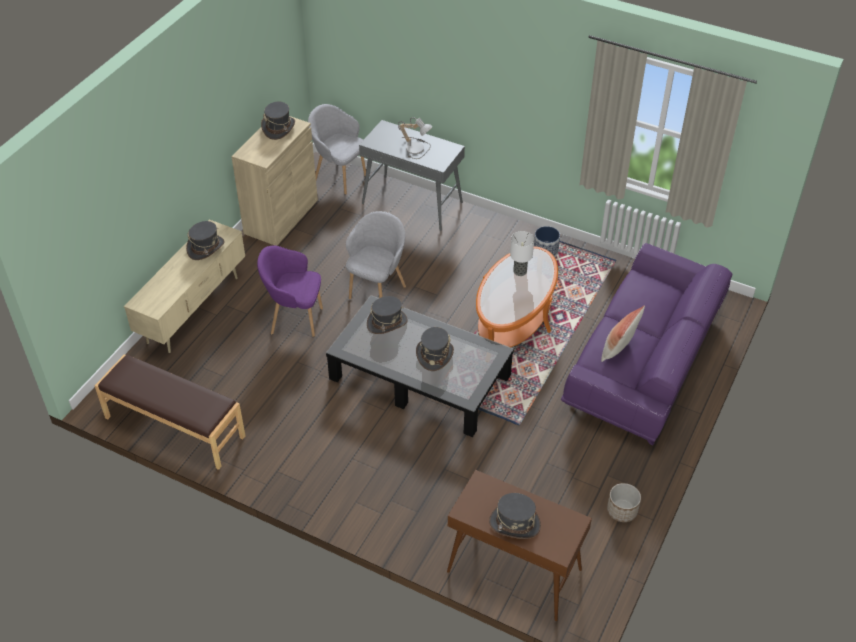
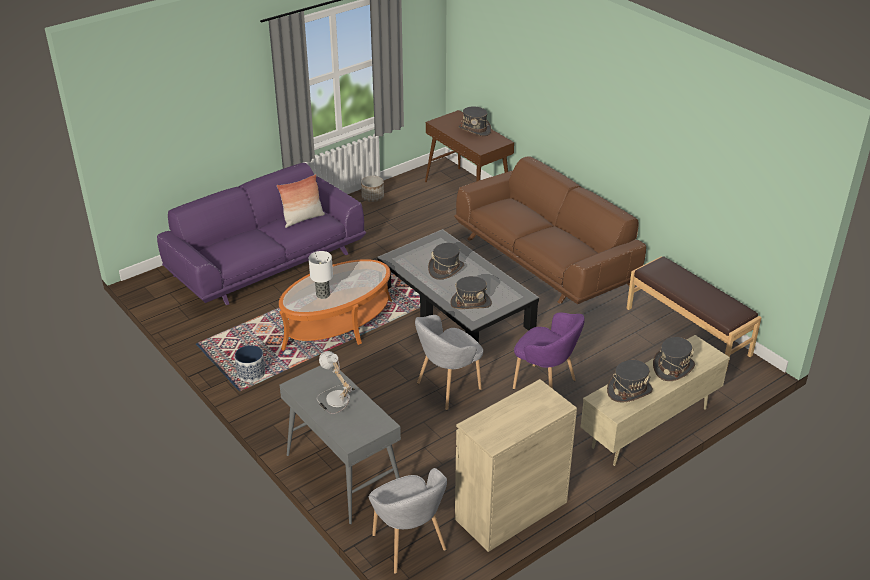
camera: 155 degrees left, 10 degrees down
(279, 128) = (500, 428): grey hat -> grey hat (673, 367)
(357, 477) = (545, 260): none -> brown sofa

